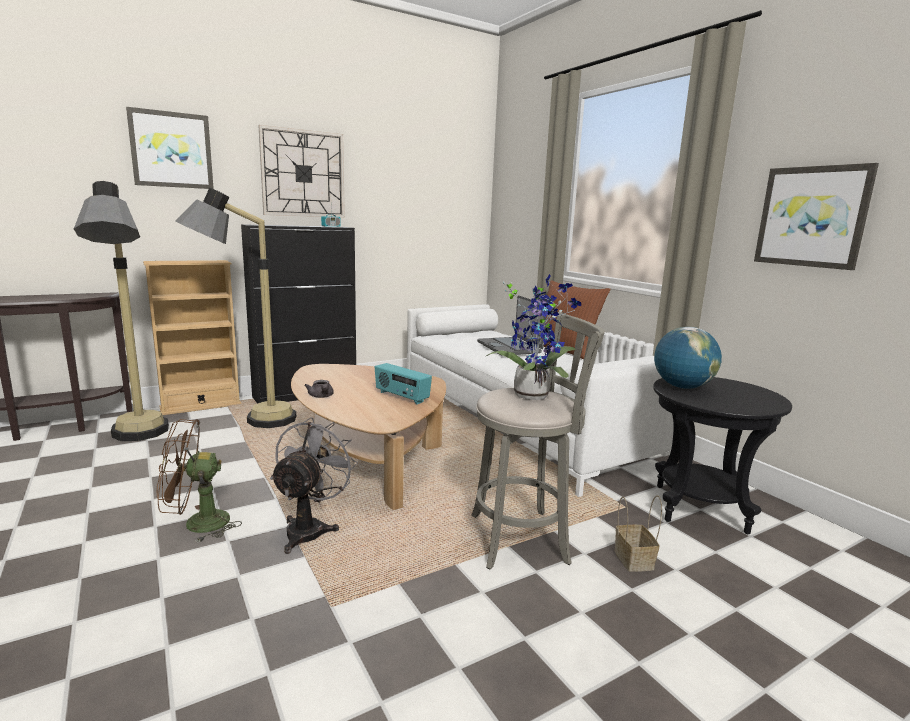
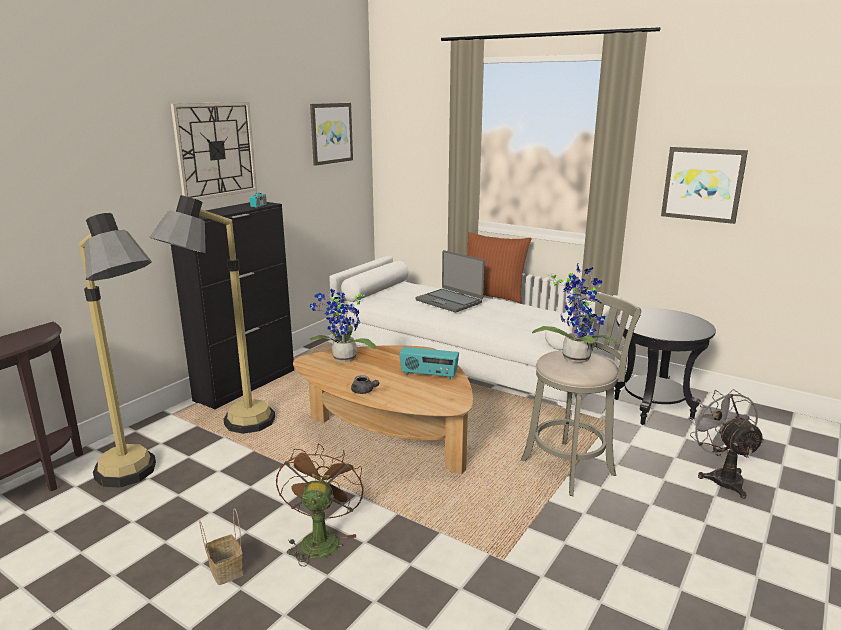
camera: 25 degrees left, 5 degrees up
(171, 150) = (88, 145): picture -> picture (331, 133)
(197, 524) = (320, 538): brown fan -> brown fan turned 135 degrees clockwise
(201, 406) = (150, 425): beige bookcase -> none
(310, 528) = (417, 510): grey fan -> grey fan (721, 477)
(345, 372) = (342, 359): none -> potted plant
(632, 559) = (646, 459): basket -> basket (225, 569)
(682, 387) = (639, 323): globe -> none

